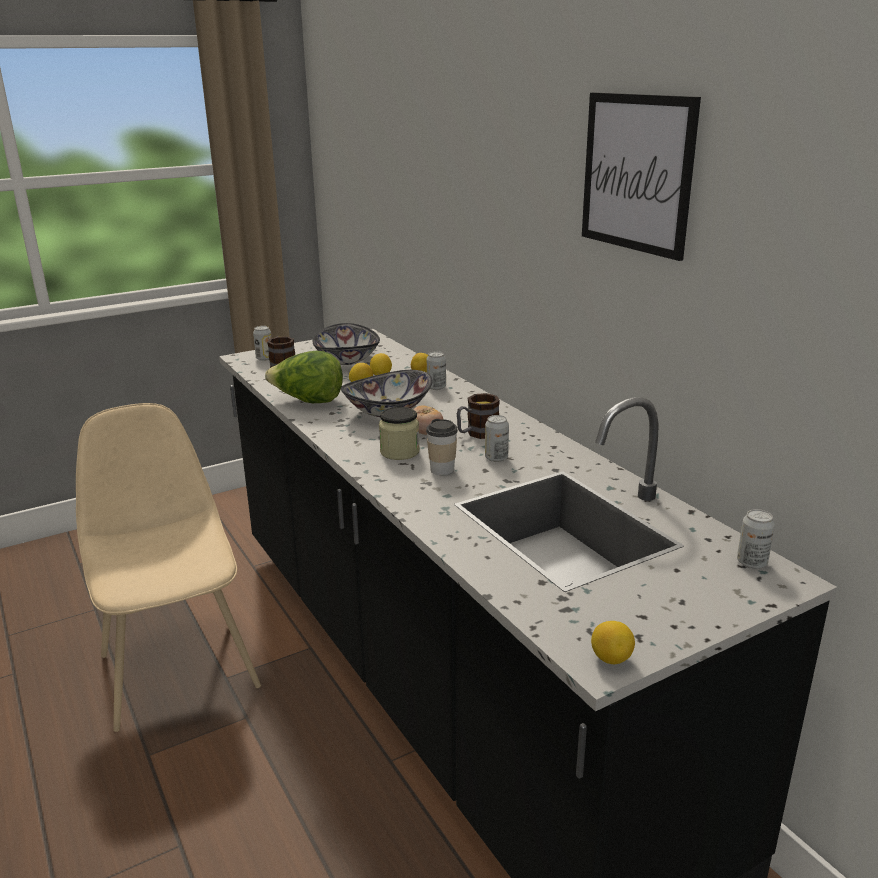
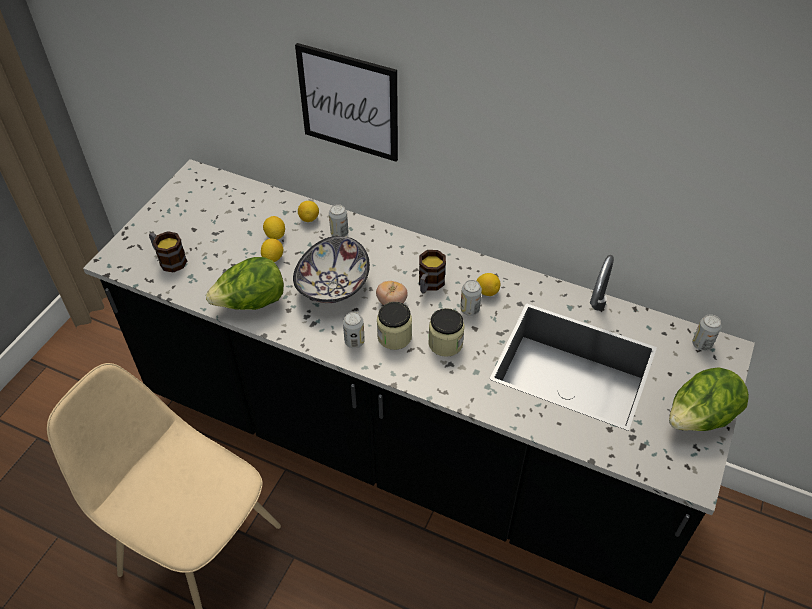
camera: 35 degrees left, 25 degrees up
(264, 358) = (136, 253): can -> can (354, 341)
(346, 360) = (219, 223): bowl -> none
(442, 470) = (445, 343): cup -> jar
(611, 659) = (697, 474): lemon -> lemon (487, 292)
(637, 173) = (576, 81): picture -> picture (349, 103)
(674, 616) = (699, 418): none -> lettuce

